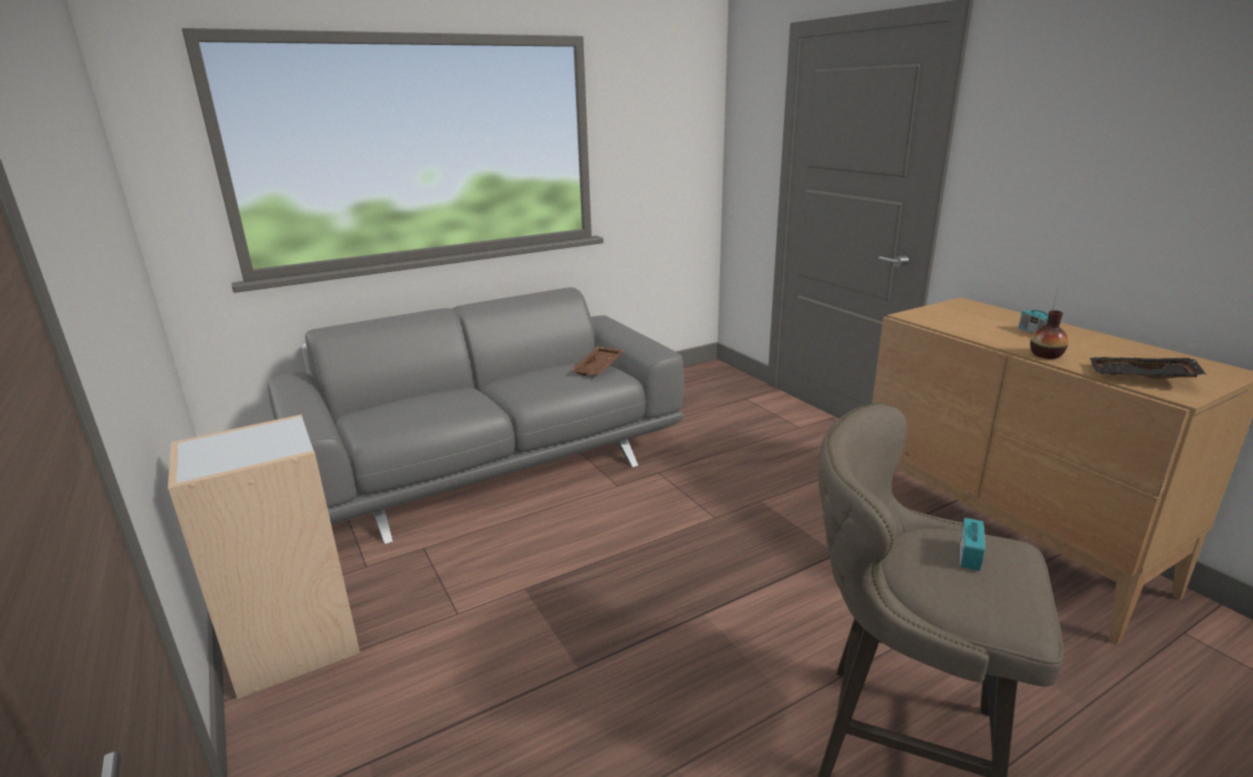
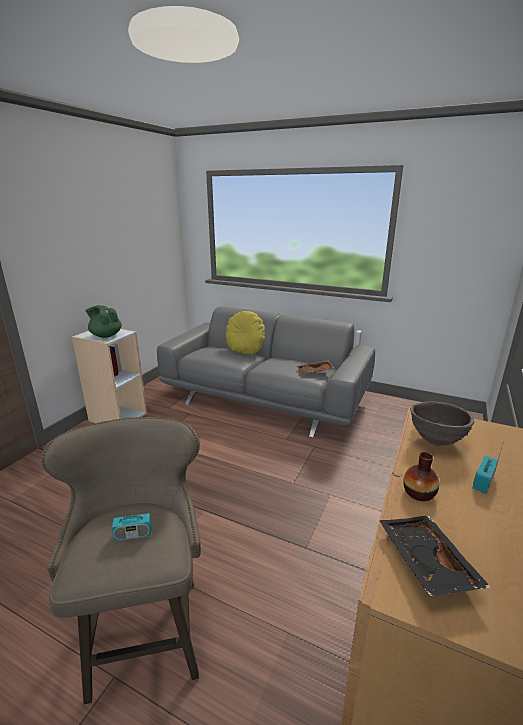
camera: 55 degrees right, 0 degrees up
(259, 446) = (106, 335): none -> green teapot
(438, 391) = (245, 351): none -> yellow pillow
(961, 327) = (436, 441): none -> brown bowl

